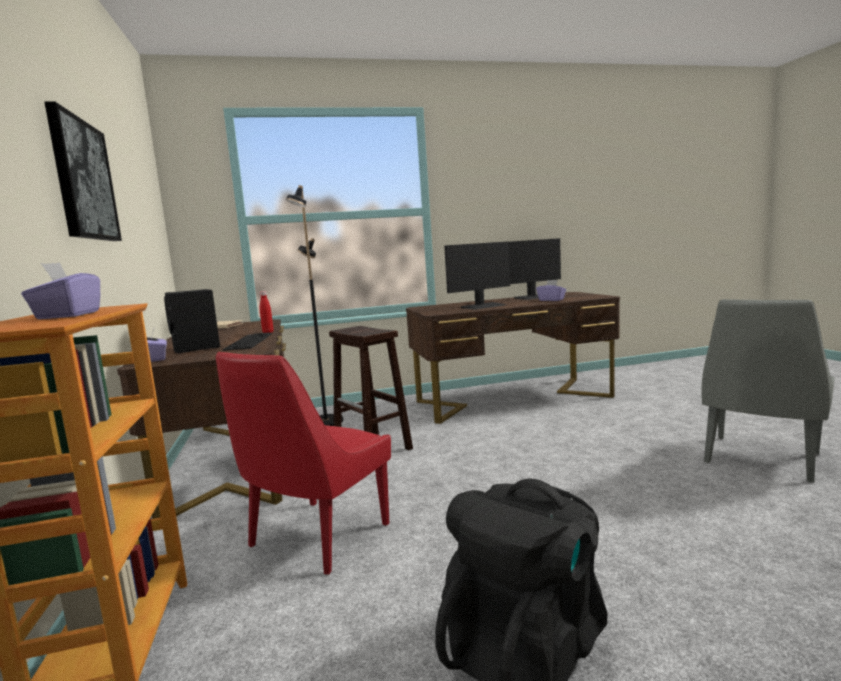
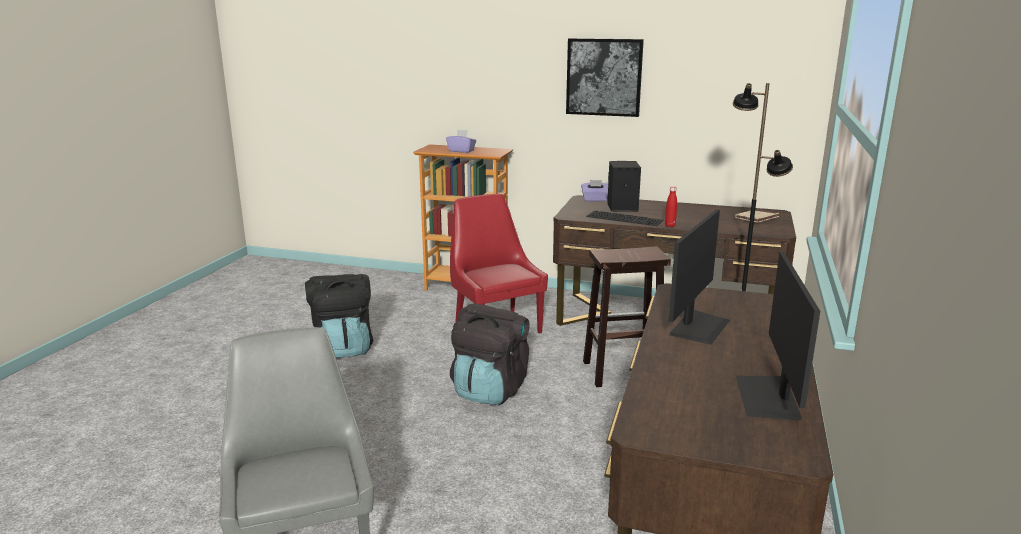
camera: 120 degrees right, 10 degrees up
(477, 482) = (490, 390): none -> black backpack
(484, 306) = (698, 326): monitor -> monitor turned 150 degrees counterclockwise
(551, 300) = (682, 382): purple tissue box -> none

